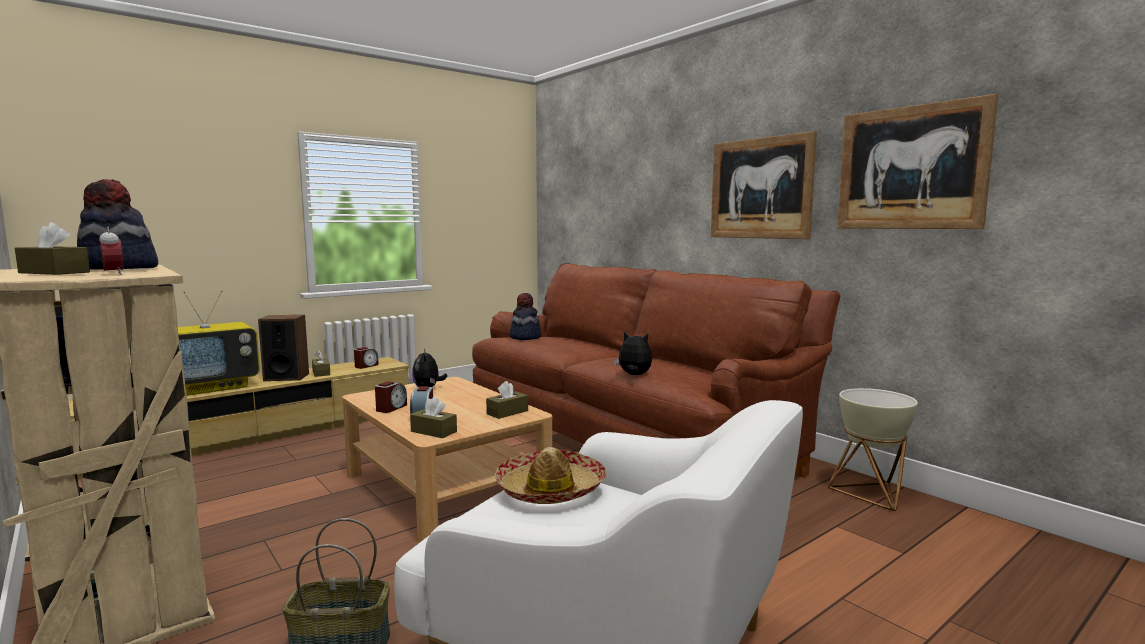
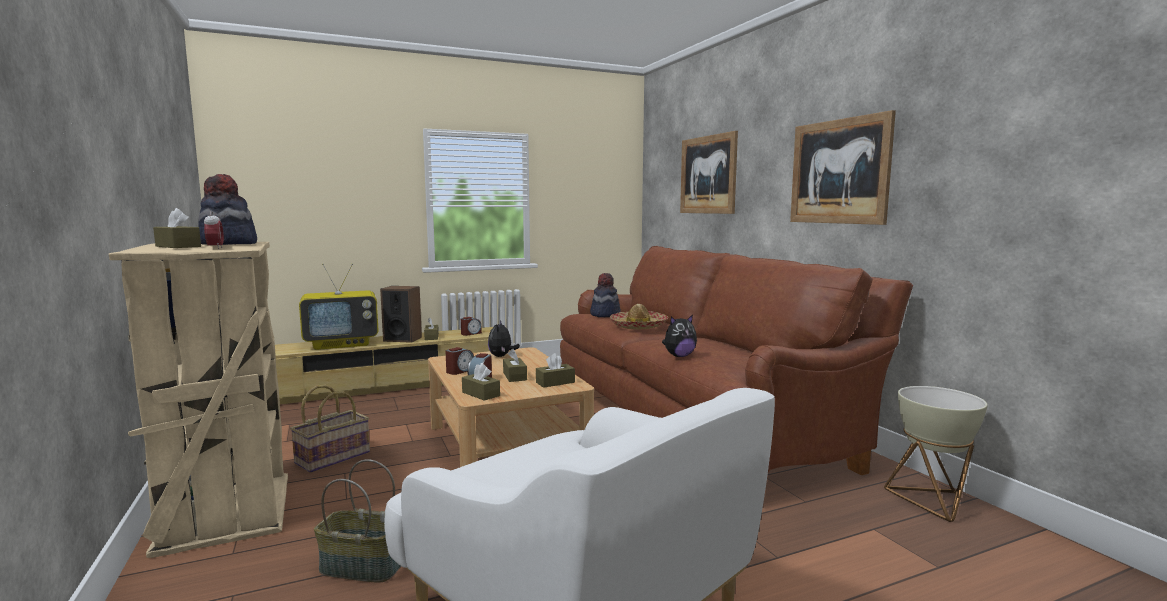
camera: 15 degrees right, 0 degrees up
(239, 524) = (332, 457): none -> basket
(458, 409) = (514, 376): none -> brown tissue box
(550, 489) = (543, 454): hat -> hat (638, 326)
(634, 375) = (679, 356): plush toy -> plush toy turned 120 degrees clockwise
(910, 168) = (992, 147): picture -> picture (708, 175)

